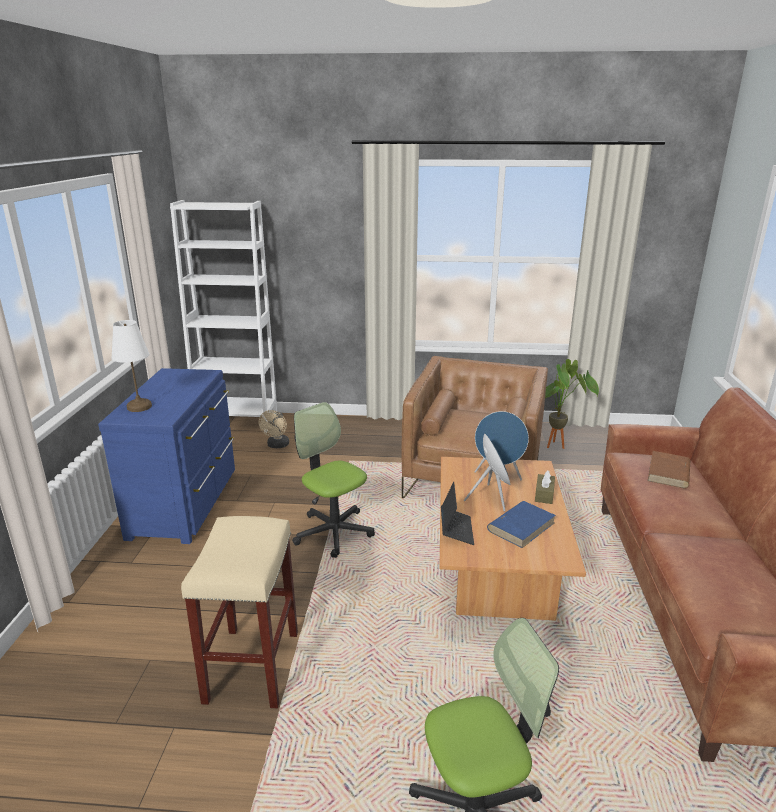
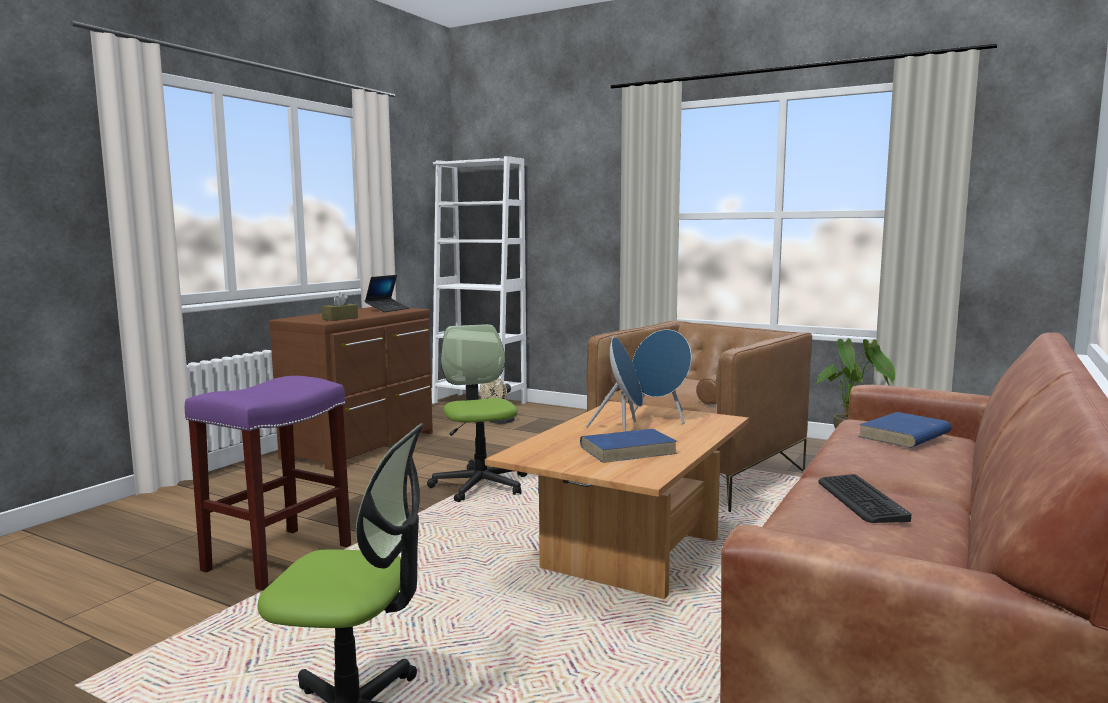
camera: 25 degrees right, 15 degrees down
(139, 407) = (317, 316): white table lamp -> none
(187, 503) = (364, 445): blue dresser -> brown dresser
(253, 667) = (277, 558): beige stool -> purple stool
(456, 530) = (544, 442): laptop -> laptop (387, 309)
(544, 494) = (697, 435): brown tissue box -> brown tissue box (340, 318)
(668, 473) = (904, 435): brown book -> blue book
(713, 560) = (860, 500): none -> keyboard

